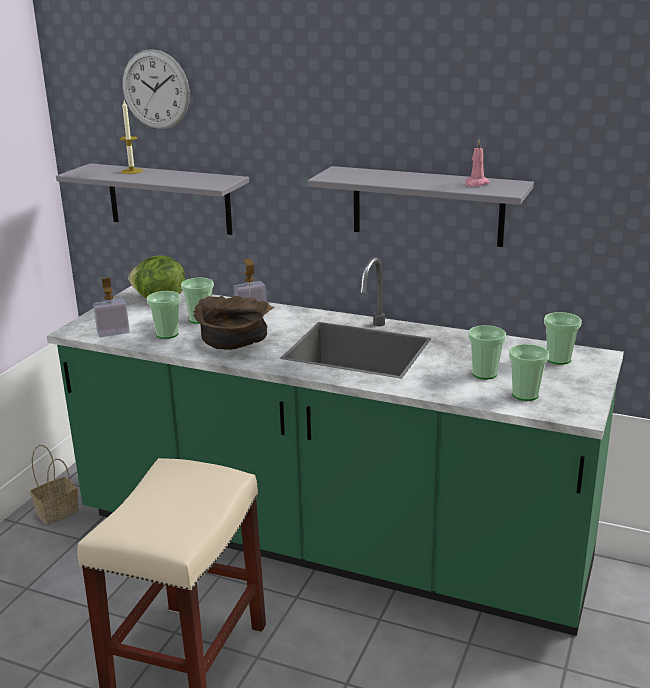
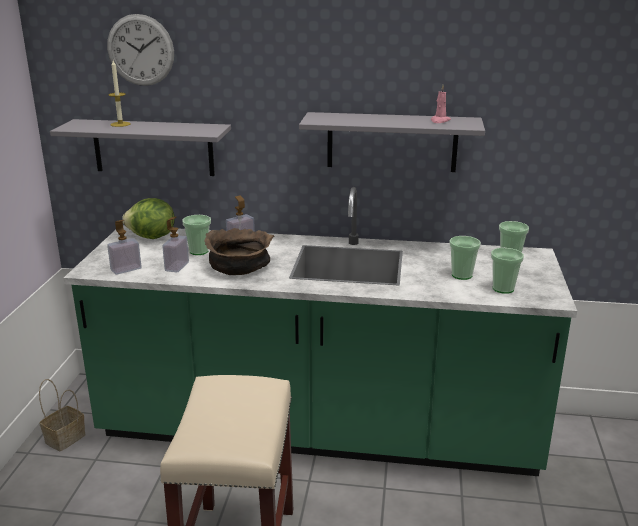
camera: 15 degrees left, 0 degrees up
(167, 334) = (177, 266): cup -> soap dispenser

